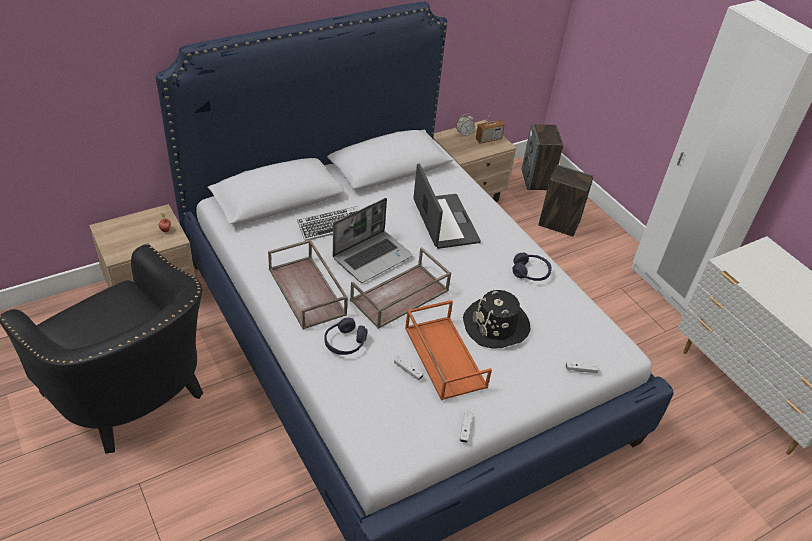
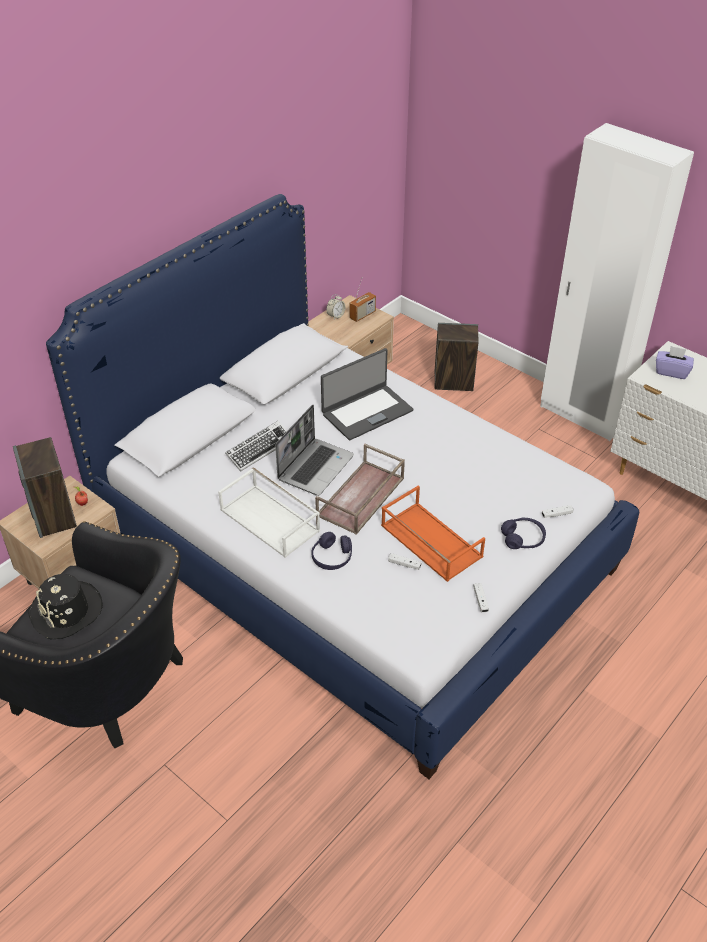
camera: 15 degrees left, 0 degrees up
(308, 292) = (271, 520): brown tray -> white tray
(444, 221) = (366, 412): laptop -> laptop turned 90 degrees clockwise
(496, 325) = (463, 497): black hat -> black hat (66, 611)
(530, 272) = (470, 438): purple headphones -> purple headphones (523, 539)
(536, 180) = (412, 343): speaker -> speaker (54, 516)
(757, 266) = (671, 371): none -> purple tissue box

